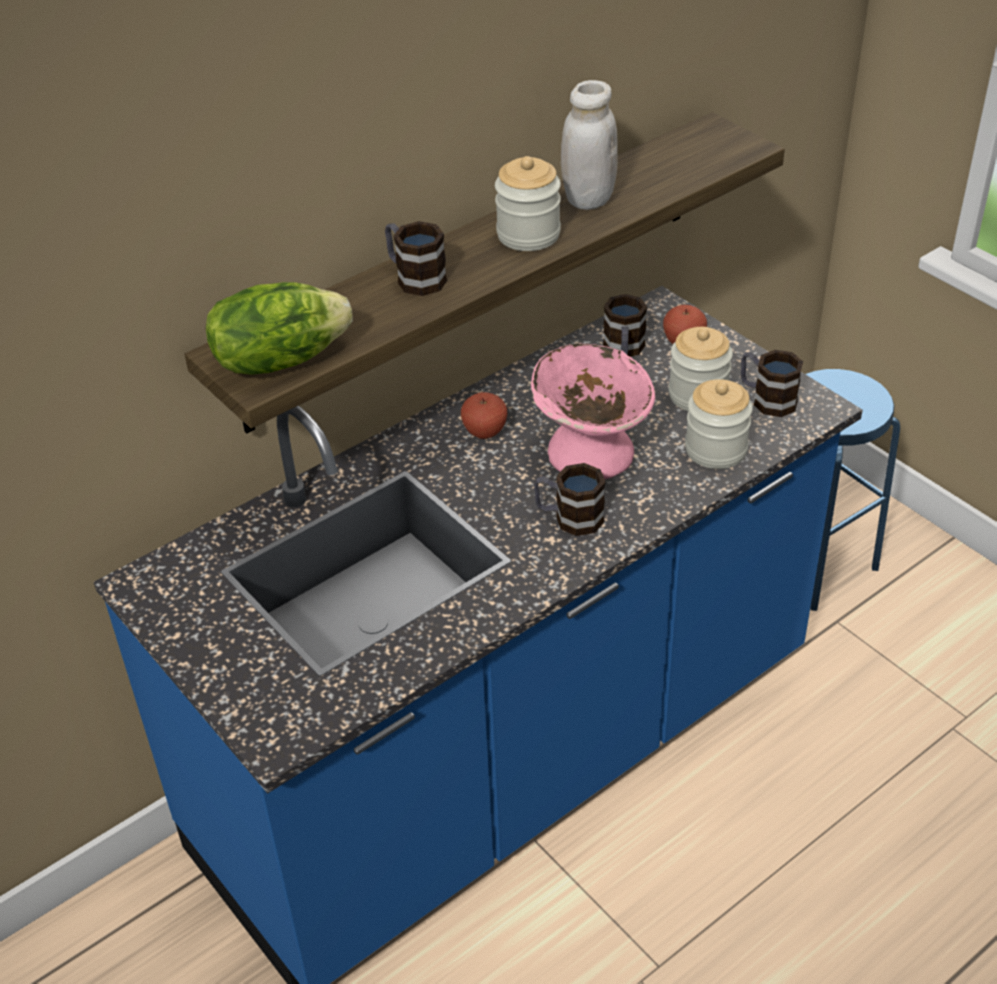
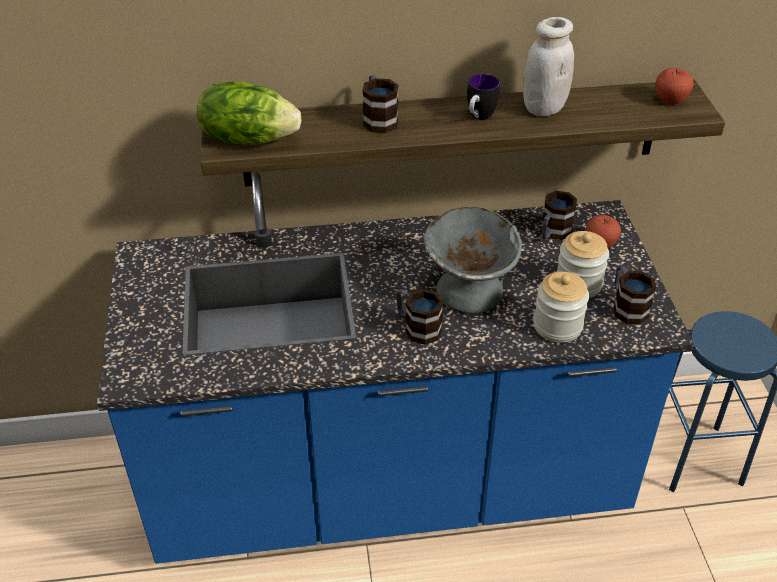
camera: 30 degrees right, 0 degrees up
(484, 431) = (413, 249): apple -> apple (670, 100)
(528, 235) = (478, 118): jar -> mug
(590, 452) = (469, 291): pink bowl -> grey bowl

